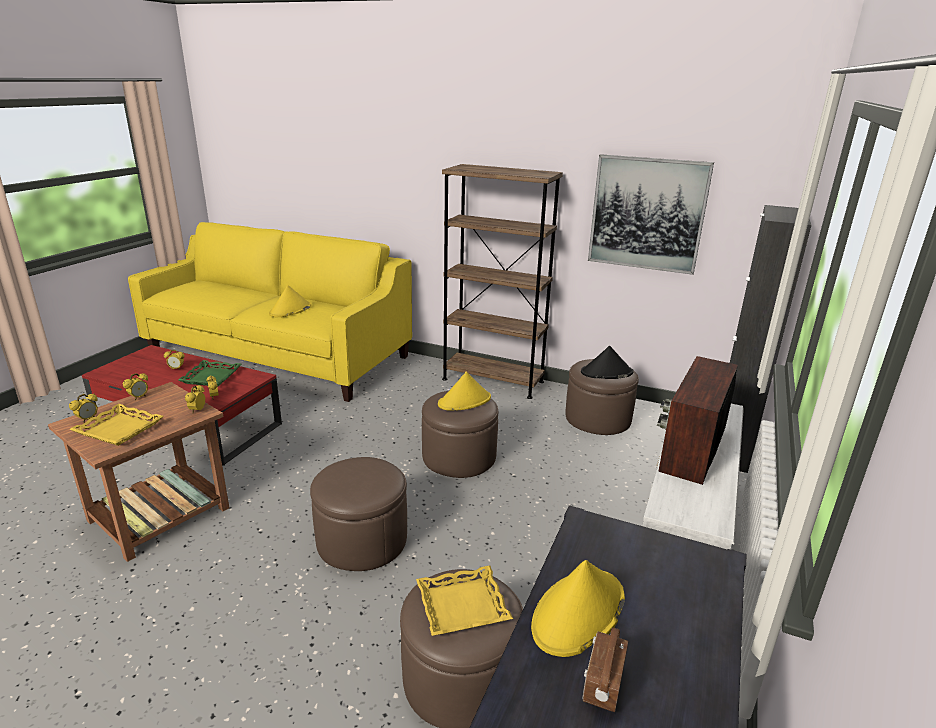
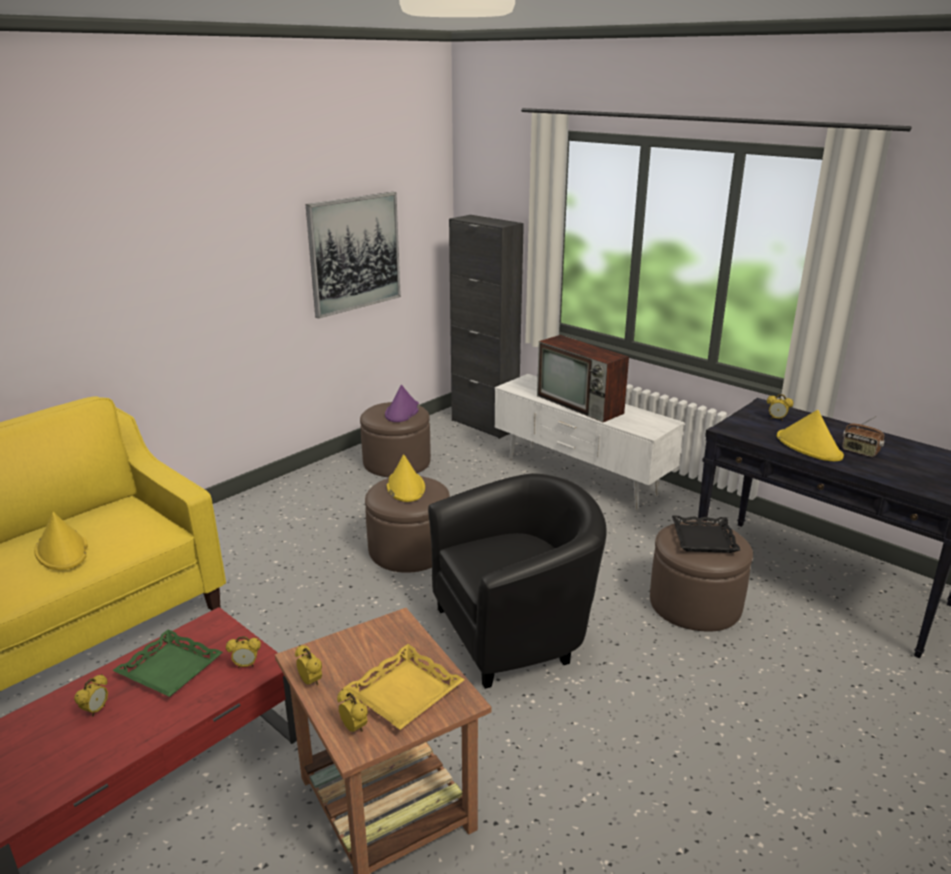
camera: 70 degrees left, 0 degrees up
(197, 411) = (389, 626): alarm clock -> alarm clock (777, 419)
(362, 540) = (516, 631): brown ottoman -> black armchair
(462, 605) = (703, 539): yellow tray -> black tray
(493, 380) = (268, 497): brown bookcase -> none
(606, 372) = (402, 412): black hat -> purple hat

